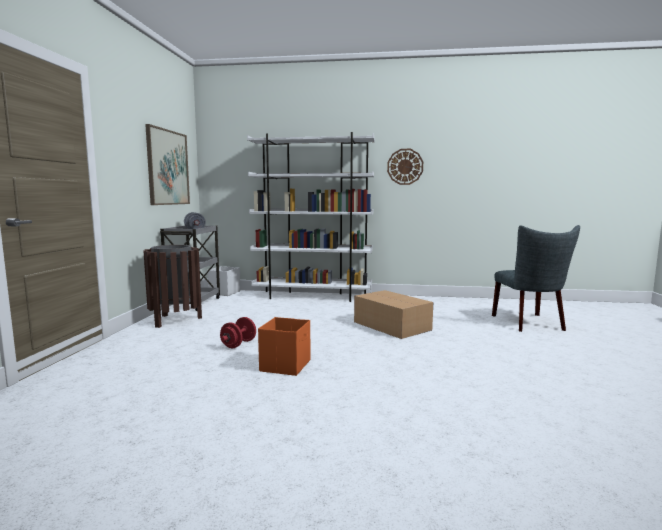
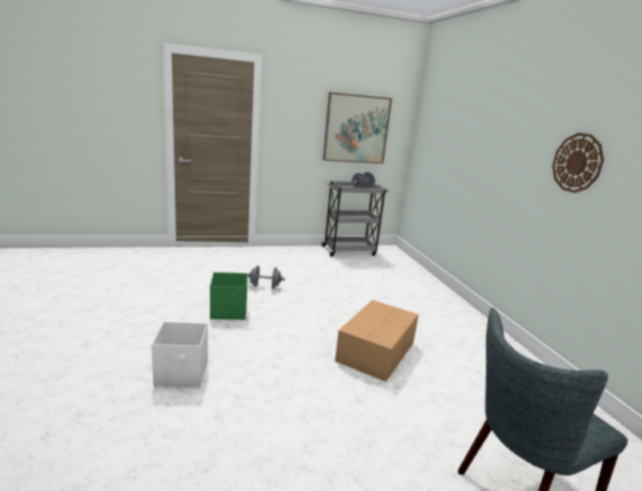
camera: 65 degrees right, 10 degrees up
(175, 320) = (301, 255): brown trash can -> none
(225, 292) = (394, 254): white storage box -> white storage box (182, 373)
(238, 344) = (265, 286): red dumbbell -> grey dumbbell
(286, 365) = (229, 312): orange storage box -> green storage box
(313, 296) = (436, 293): white bookcase -> none

